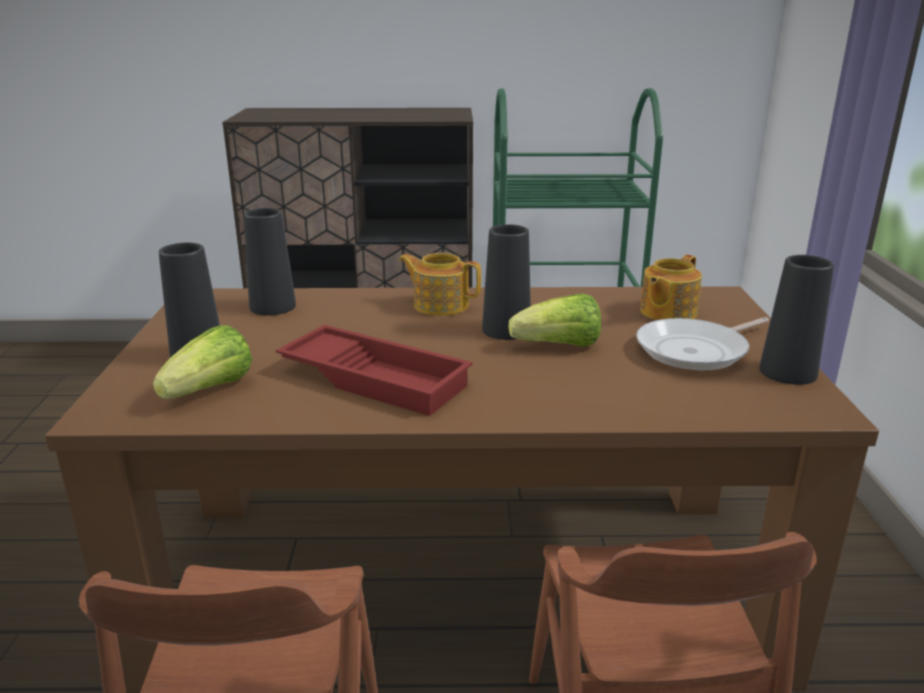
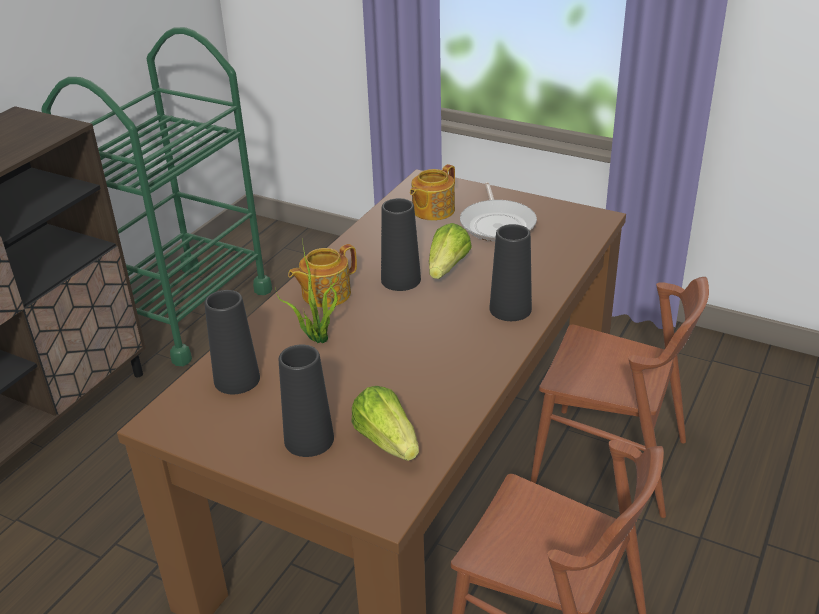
camera: 60 degrees left, 10 degrees up
(362, 319) = (317, 338): none -> potted plant
(377, 378) = (433, 357): red tray -> none
(667, 312) = (432, 210): teapot -> teapot turned 60 degrees clockwise
(788, 372) = (548, 208): black vase -> black vase (510, 309)

